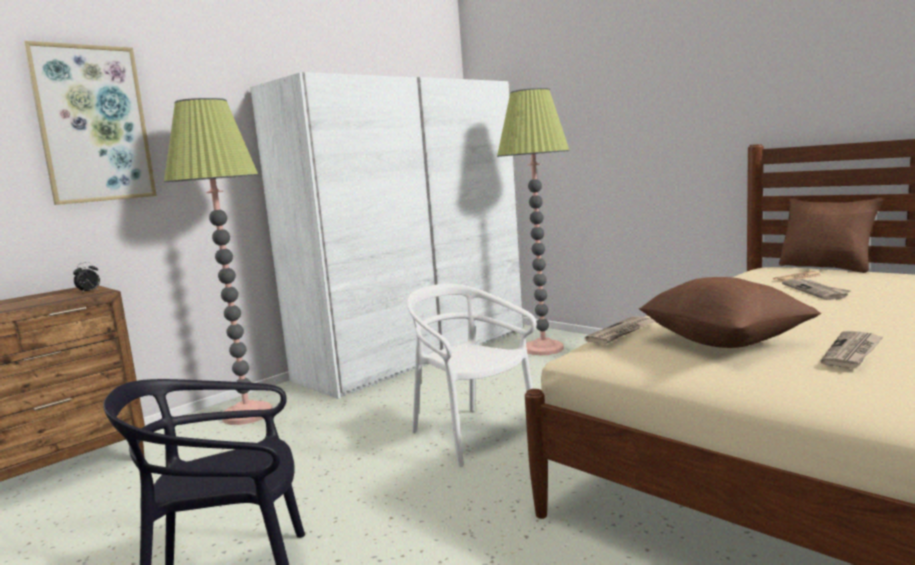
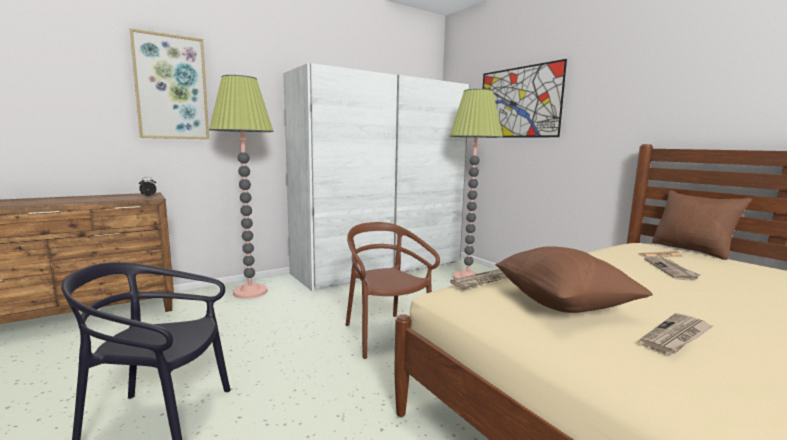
camera: 10 degrees right, 0 degrees up
(472, 435) = (385, 335): white chair -> brown chair
(580, 102) = (518, 102): none -> picture

